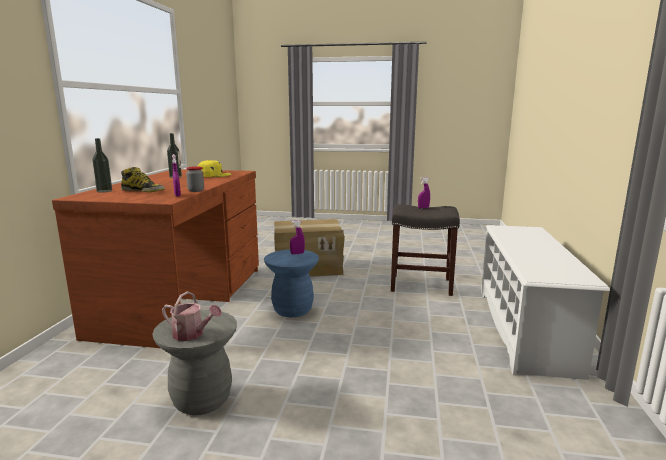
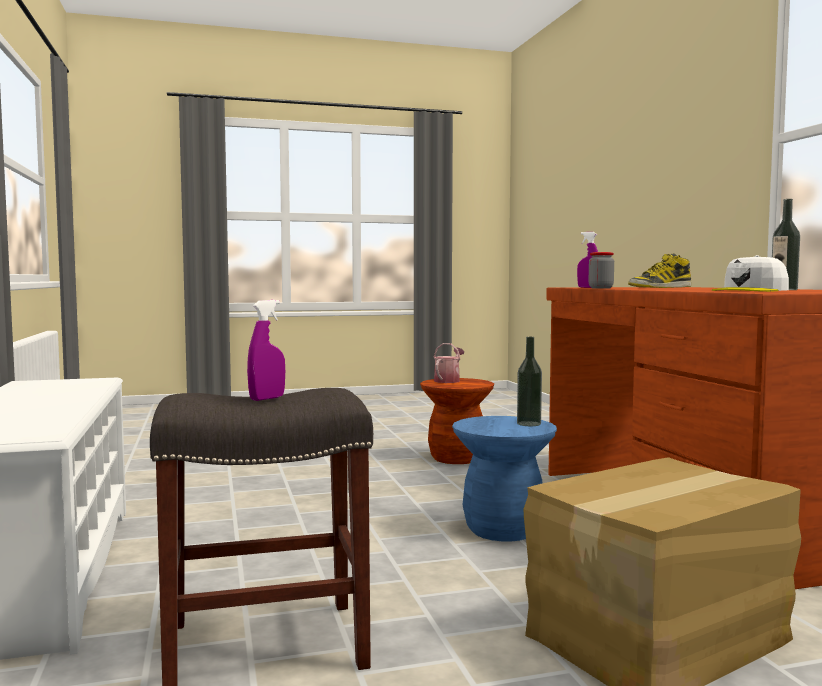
camera: 155 degrees right, 10 degrees down
(104, 191) = (698, 287): bottle -> bottle (529, 424)
(192, 334) = (448, 380): watering can -> watering can turned 120 degrees clockwise
(202, 399) = (456, 458): grey stool -> brown stool
(213, 175) = (750, 290): yellow cap -> white cap
(297, 253) = (506, 429): purple spray bottle -> none

